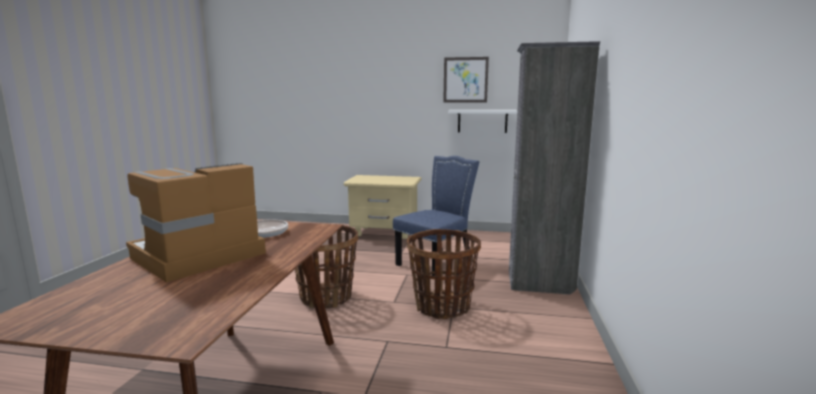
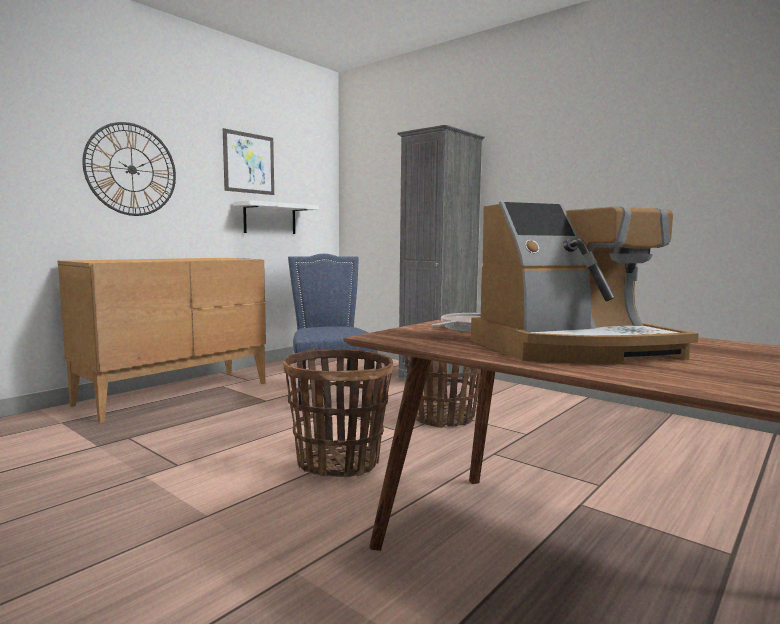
camera: 60 degrees left, 5 degrees down
(197, 256) = (573, 348): coffee machine -> coffee machine turned 90 degrees counterclockwise
(380, 94) = (131, 169): none -> wall clock
(383, 233) = (175, 393): beige nightstand -> brown cabinet

